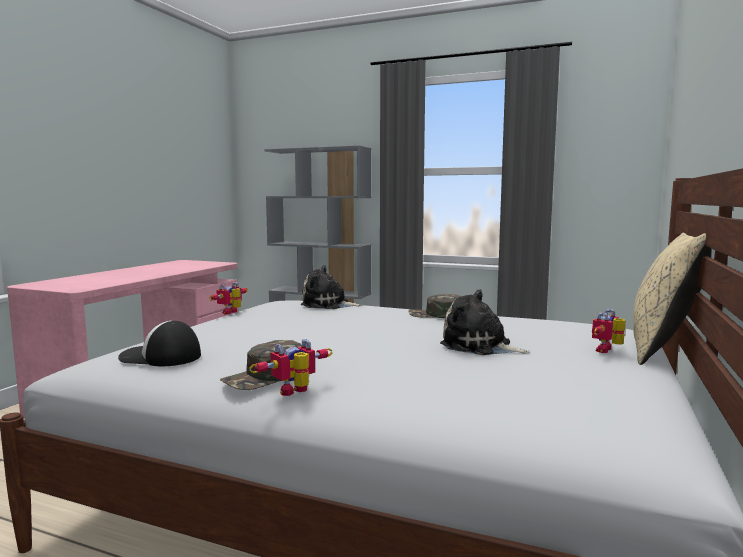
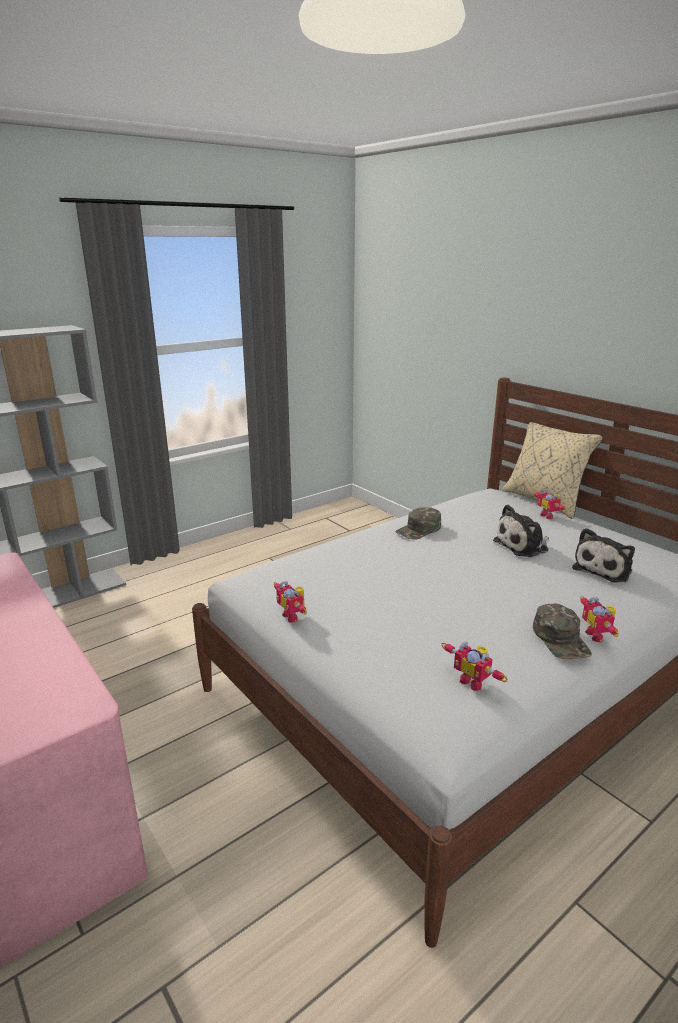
camera: 60 degrees left, 15 degrees up
(160, 357) = (473, 681): cap -> toy robot
(328, 305) = (322, 560): plush toy -> plush toy (604, 569)

